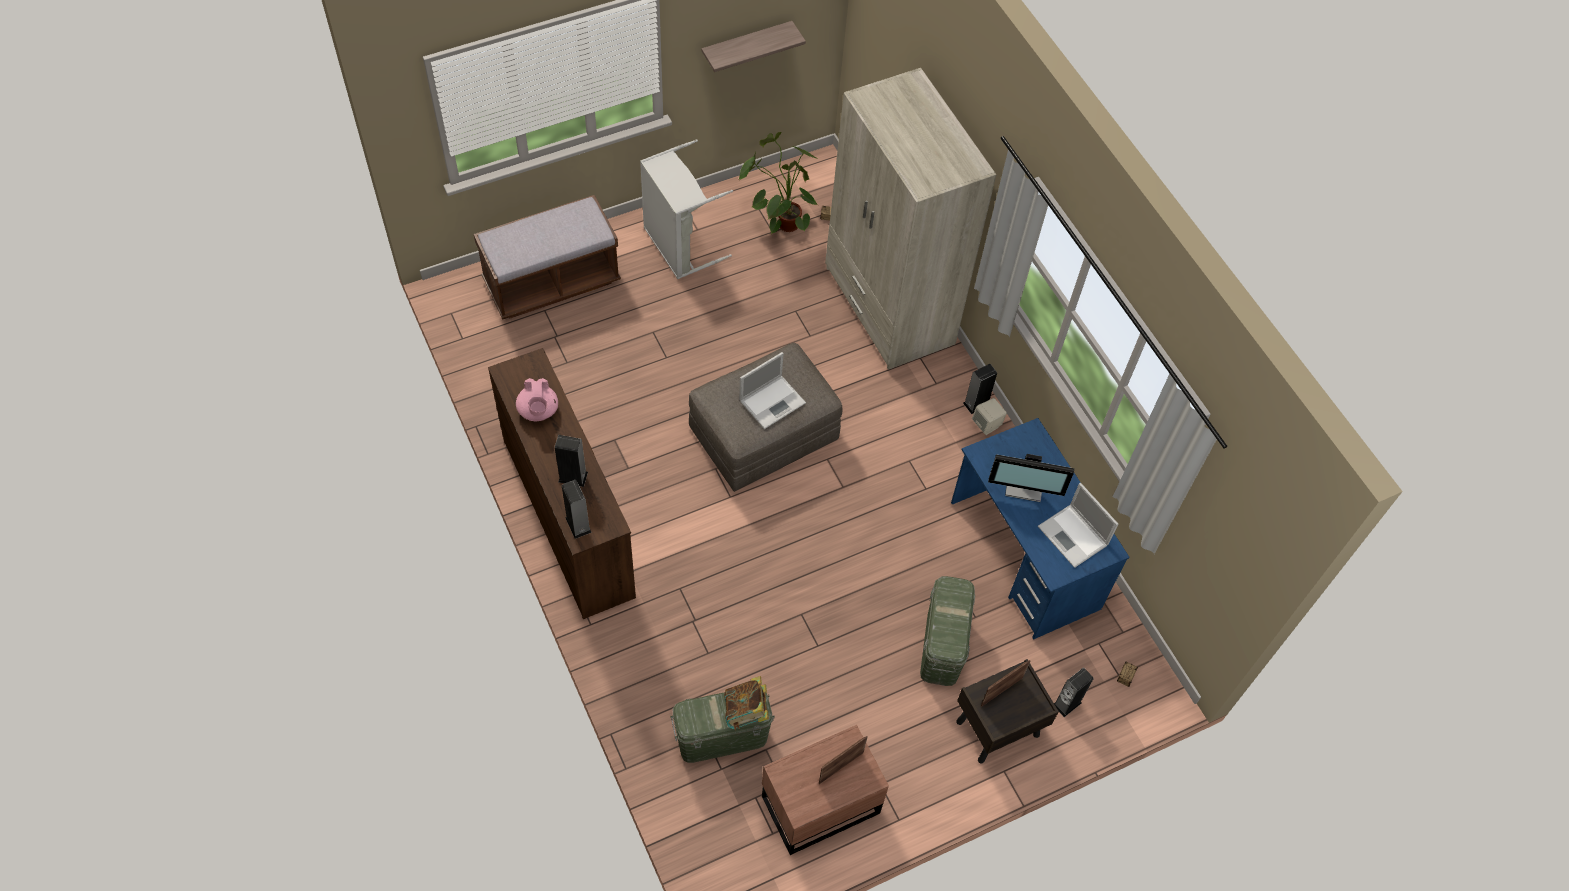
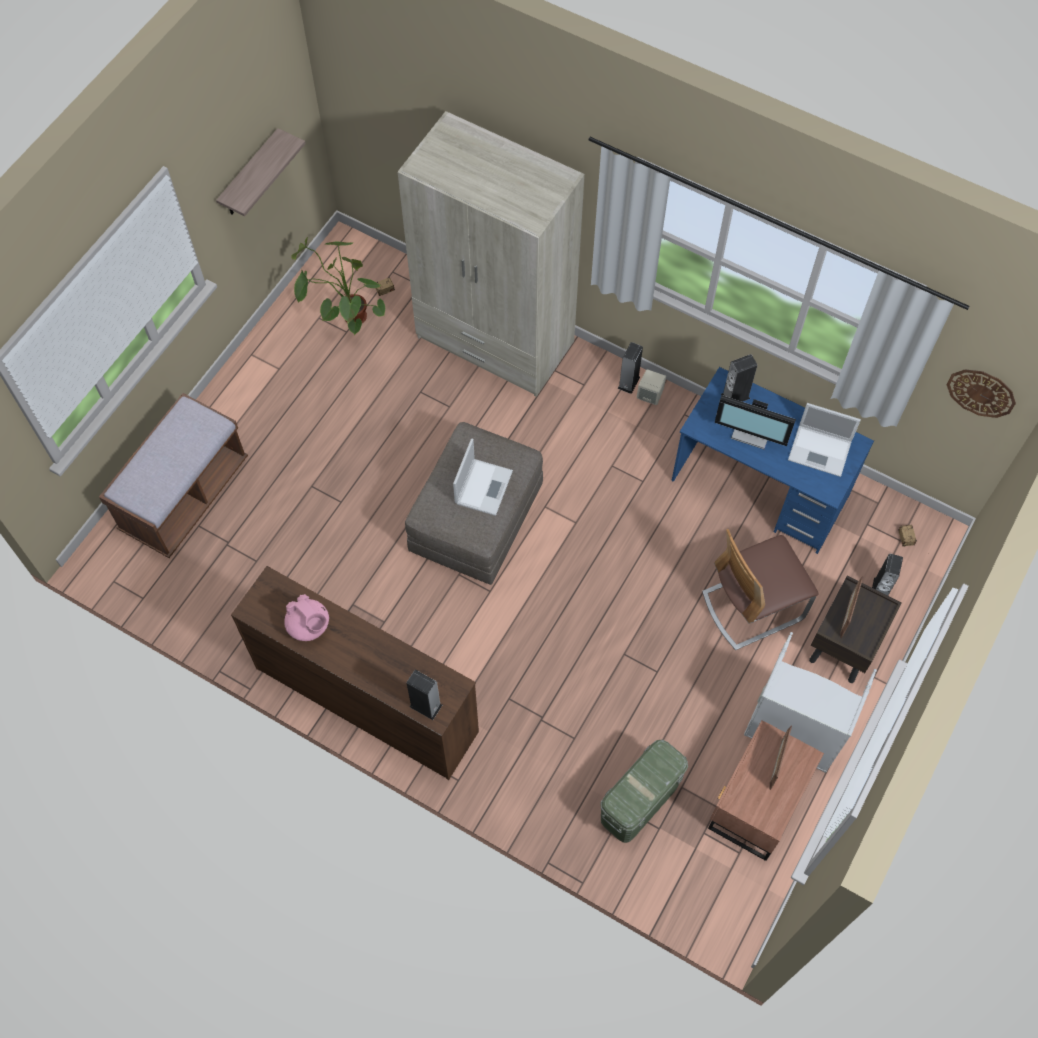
camera: 30 degrees left, 5 degrees up
(573, 477) = (387, 666): speaker -> speaker (735, 396)
(678, 246) = (274, 394): grey laundry basket -> grey laundry basket (793, 733)
(746, 711) = (664, 769): book -> none
(942, 645) = (752, 606): green storage box -> chair
(1024, 486) = (752, 432): monitor -> monitor turned 45 degrees clockwise
(1227, 552) = (981, 392): none -> wall clock

